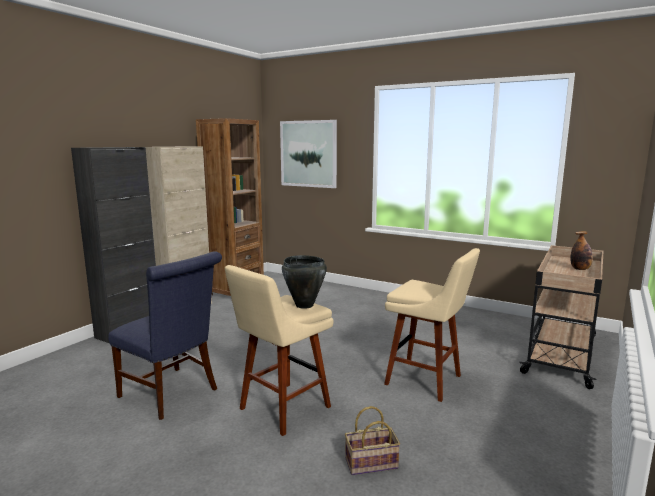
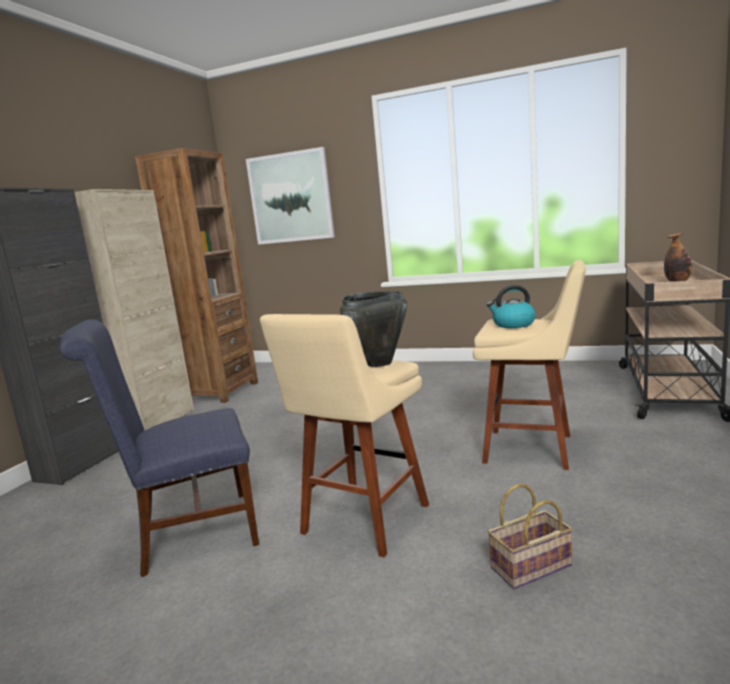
camera: 10 degrees left, 0 degrees up
(172, 394) = (188, 534): blue chair -> blue chair turned 135 degrees clockwise
(419, 288) = (513, 324): none -> kettle

